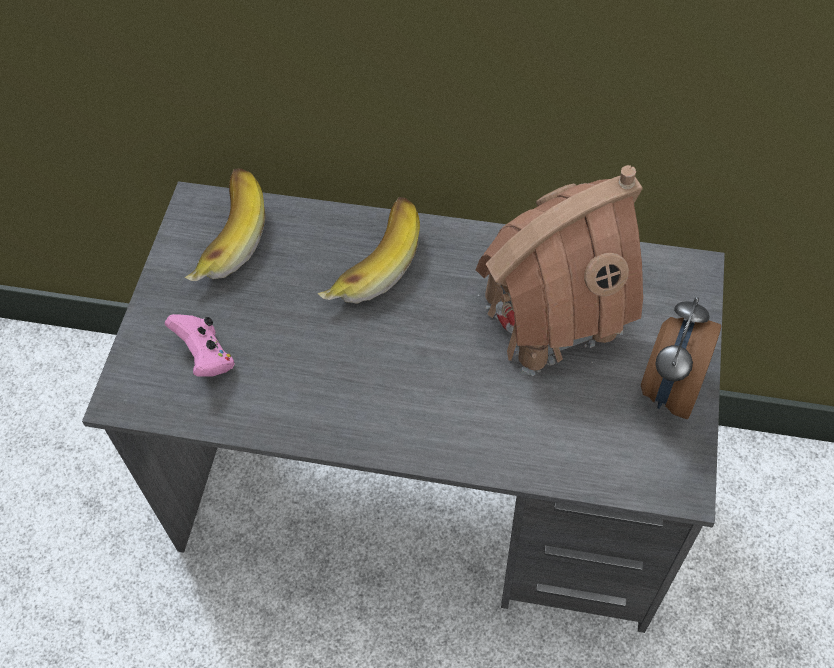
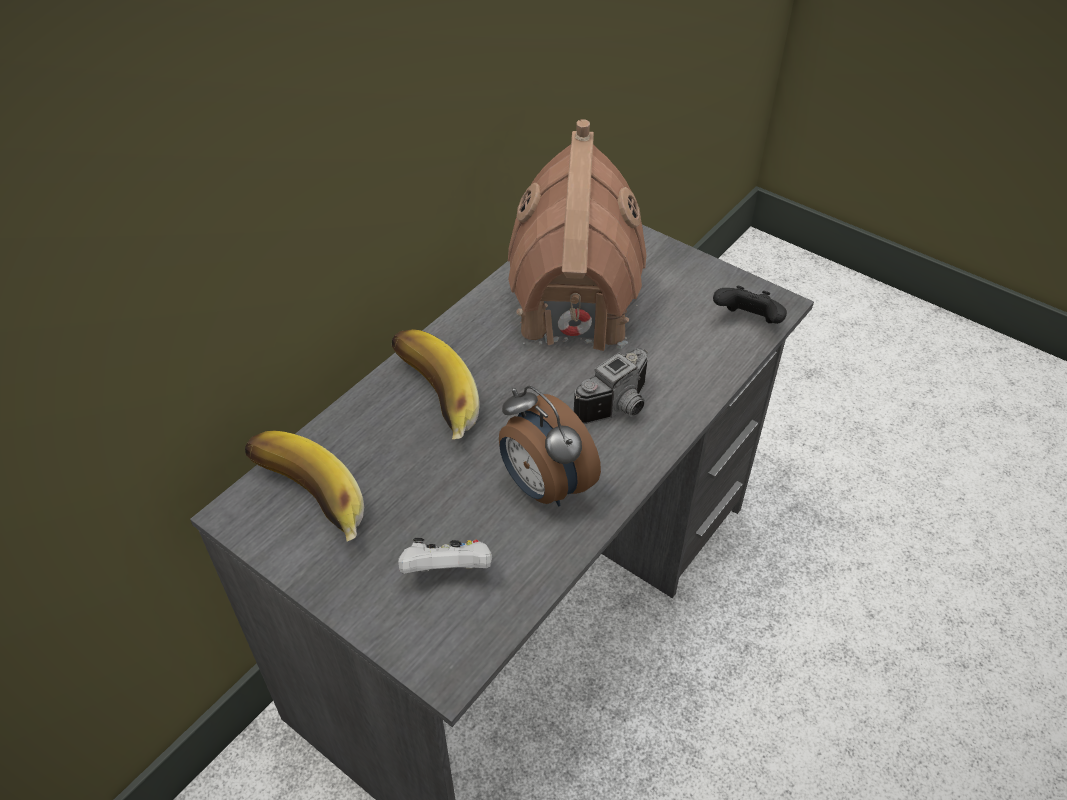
camera: 65 degrees left, 10 degrees down
(206, 357) = (447, 571): pink game controller -> white game controller
(444, 403) = (619, 408): none -> camera
(635, 469) = (747, 322): none -> black game controller
(668, 388) = (686, 275): alarm clock -> alarm clock (543, 486)

